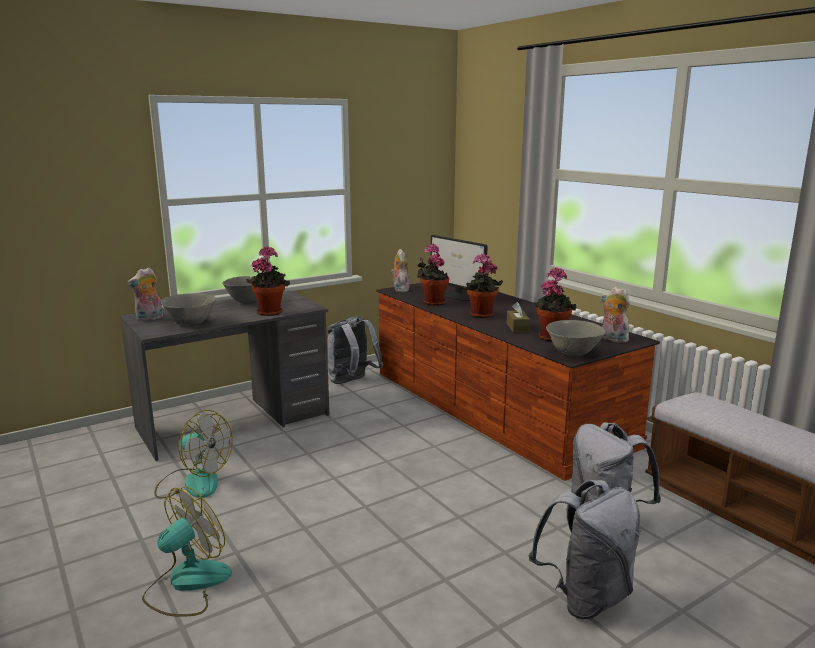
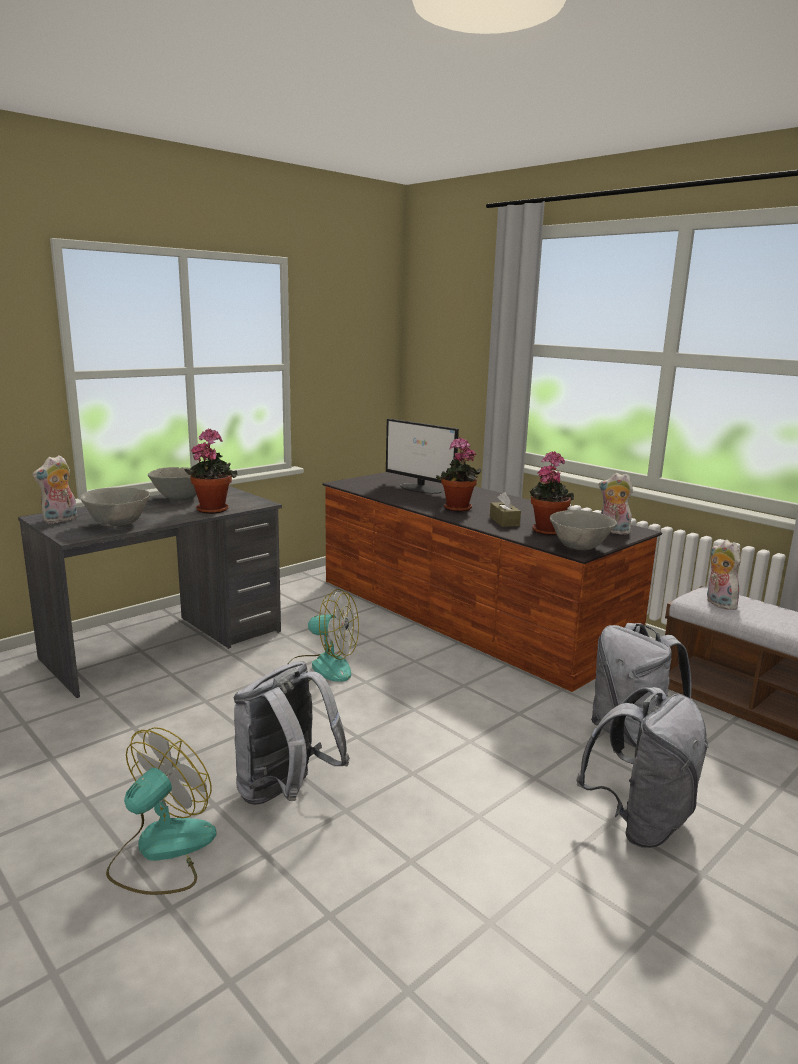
camera: 10 degrees left, 0 degrees up
(193, 482) = (133, 722): fan -> fan (321, 668)
(352, 382) = (296, 592): grey backpack -> grey backpack (285, 793)
(400, 289) = (350, 482): plush toy -> plush toy (718, 603)
(432, 302) = (395, 496): potted plant -> none

